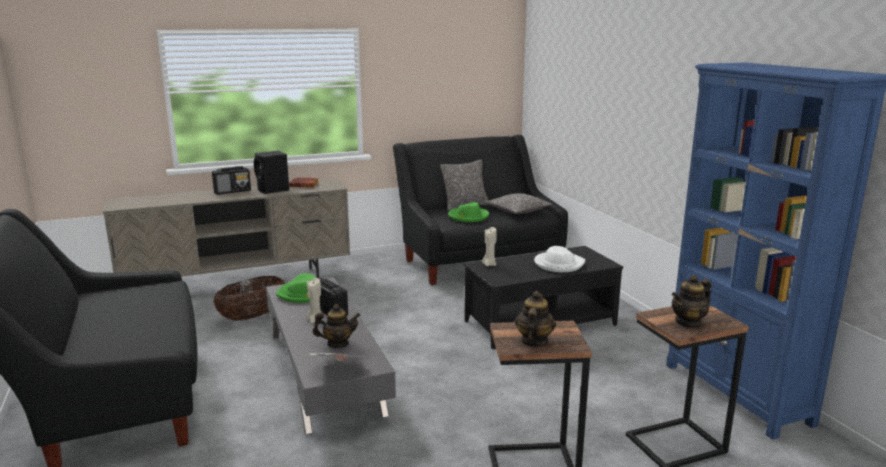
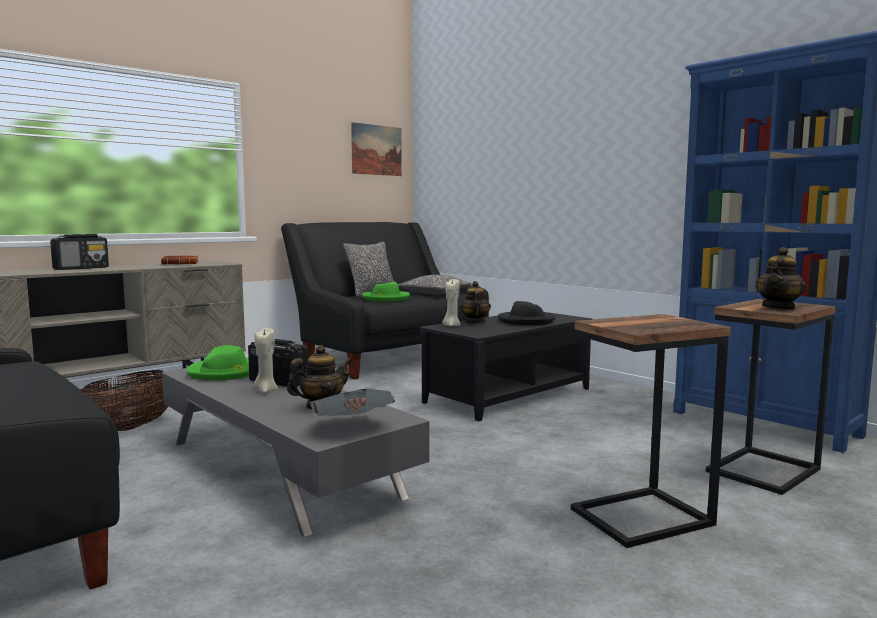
camera: 20 degrees left, 10 degrees down
(273, 190) = (141, 266): black speaker -> none
(486, 70) = (376, 150): none -> picture
(533, 341) = (653, 326): teapot -> teapot (474, 322)
(558, 264) = (526, 321): white hat -> black hat

